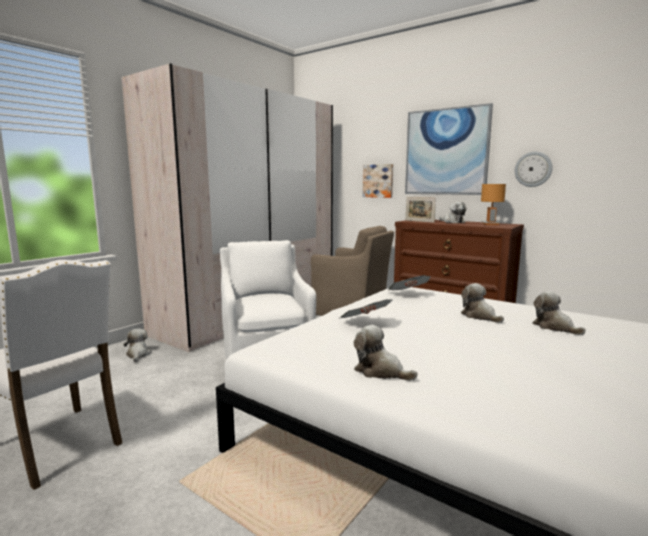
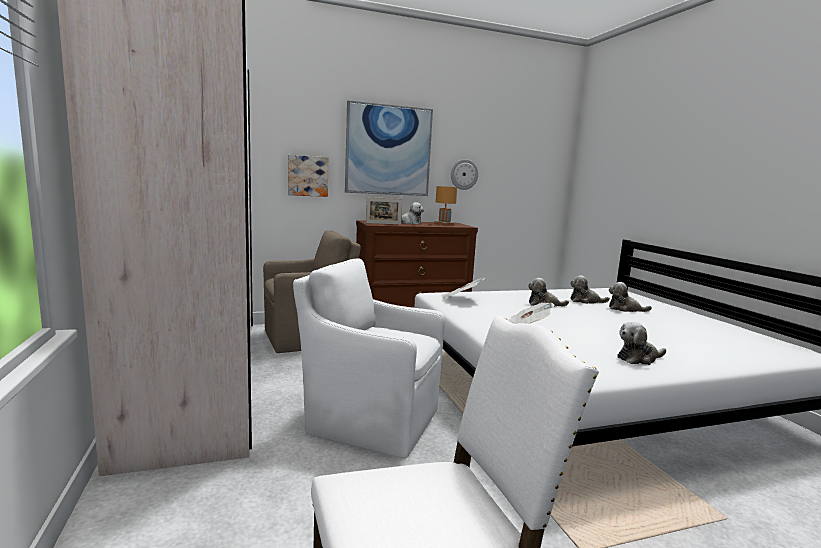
camera: 55 degrees left, 0 degrees up
(138, 354) = (178, 502): plush toy -> plush toy (625, 309)

